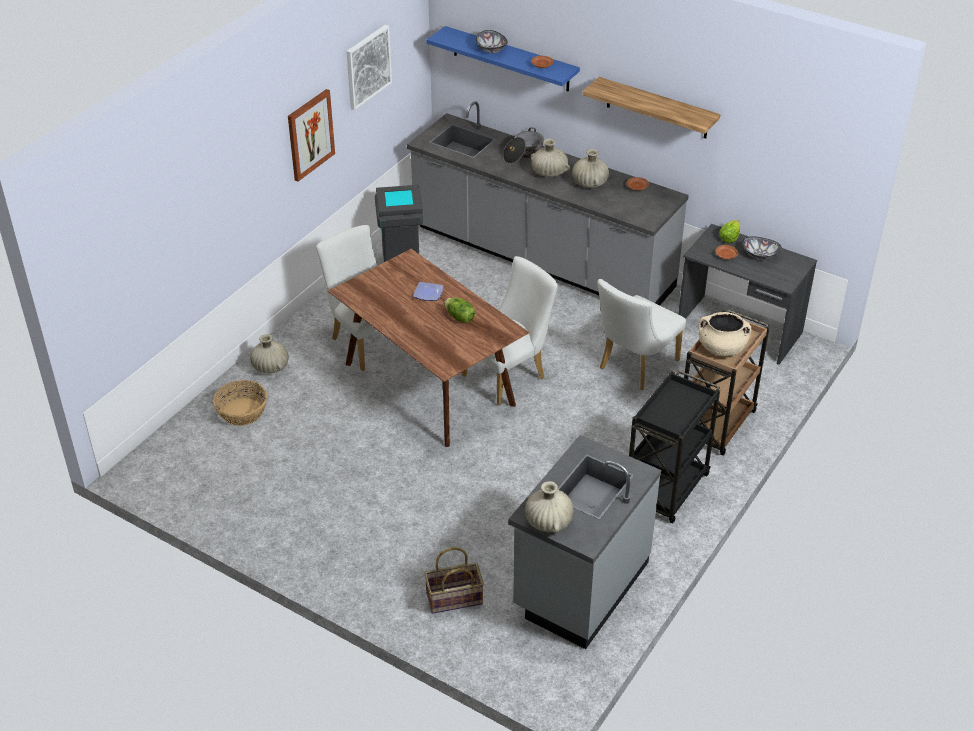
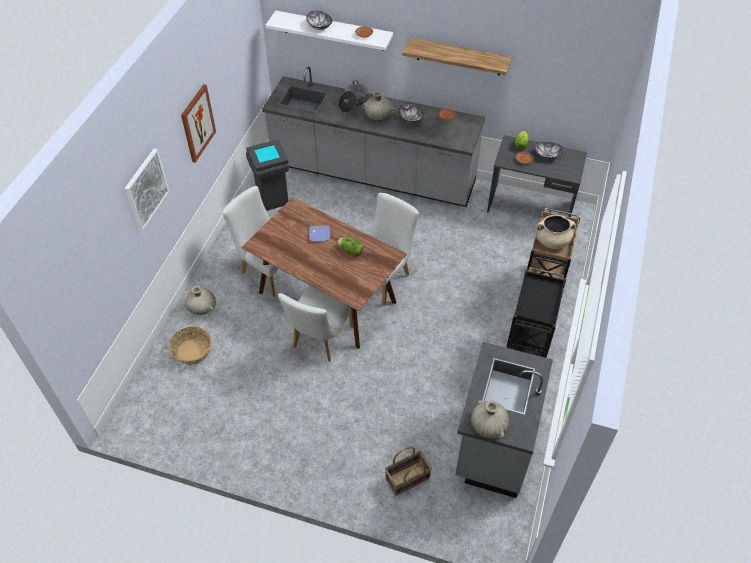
camera: 15 degrees left, 10 degrees up
(367, 66) = (227, 56): picture -> picture (146, 189)
(510, 59) = (334, 31): blue shelf -> white shelf
(590, 183) = (411, 119): beige vase -> bowl
(634, 367) = (469, 252): white chair -> white chair (320, 340)

